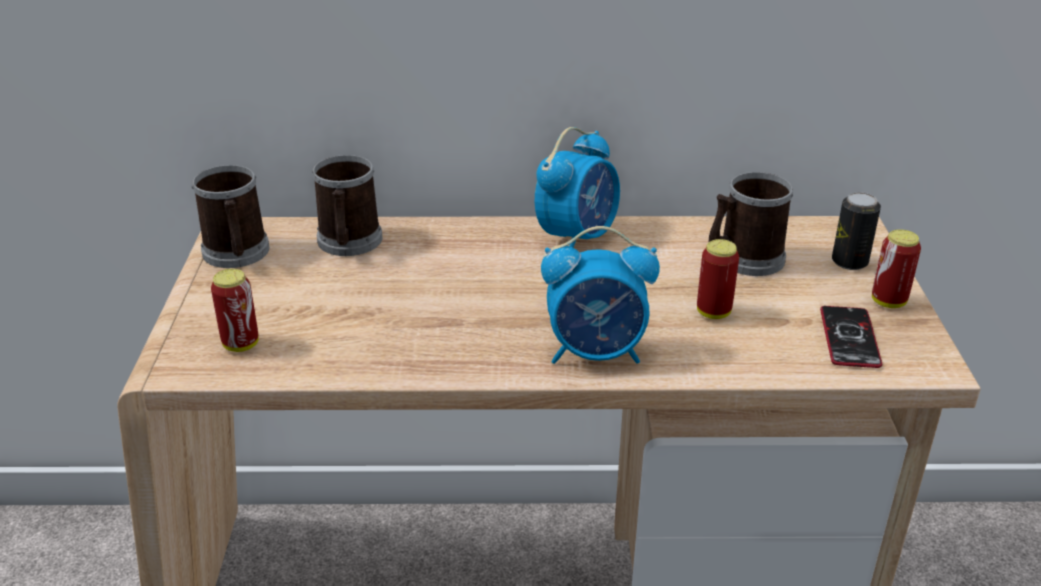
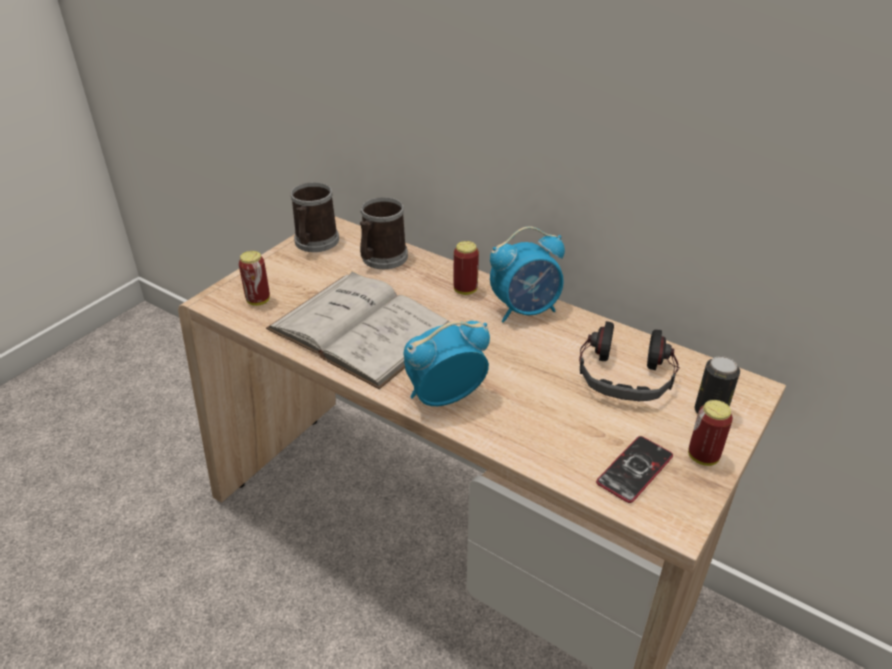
camera: 35 degrees right, 5 degrees up
(415, 324) = (360, 328): none -> white book
(596, 353) = (444, 397): alarm clock -> alarm clock turned 120 degrees clockwise
(713, 312) = (556, 404): can -> can (465, 290)
(743, 259) = (626, 374): mug -> headphones

